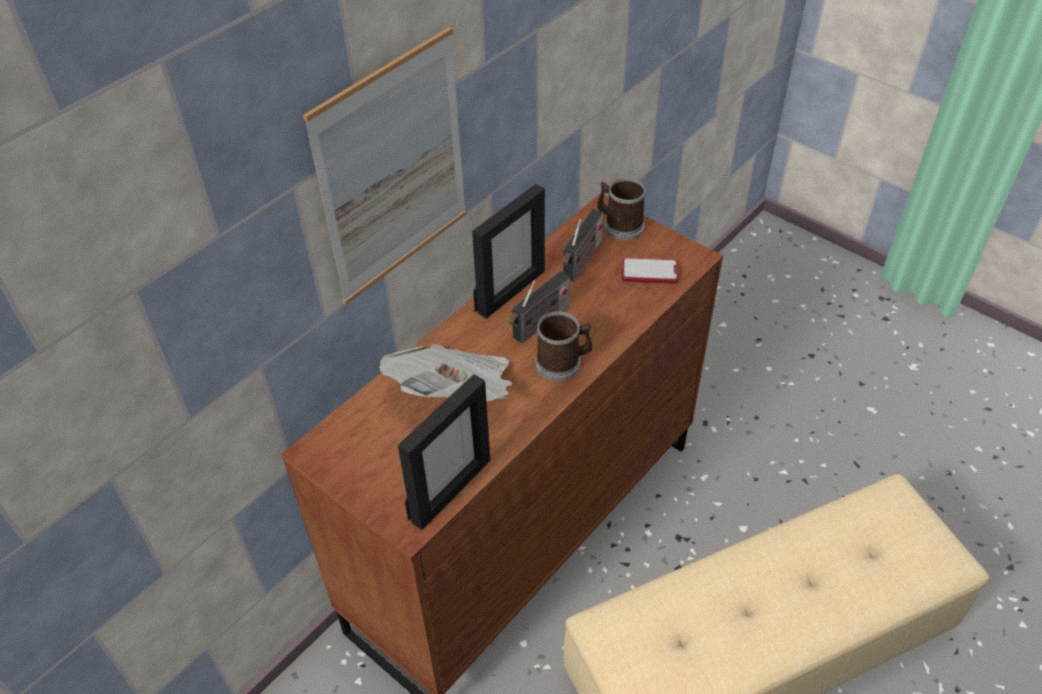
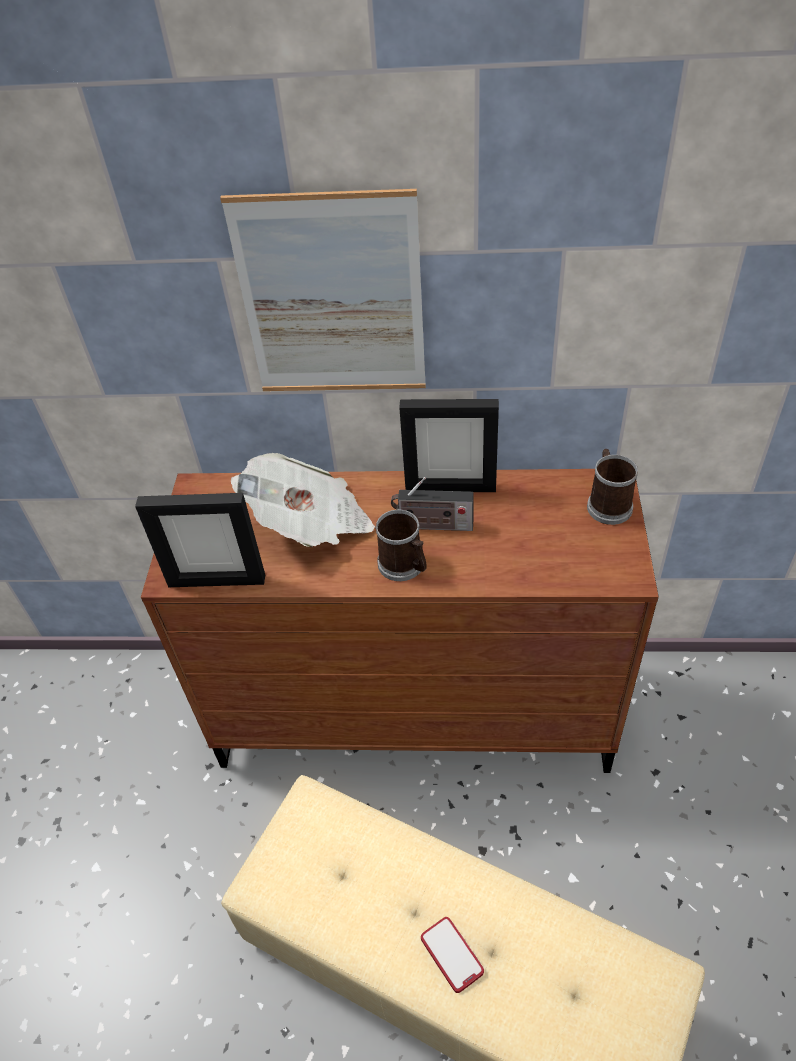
camera: 55 degrees right, 0 degrees up
(582, 262) = (533, 507): radio -> none
(649, 272) = (572, 558): phone -> phone (452, 954)

